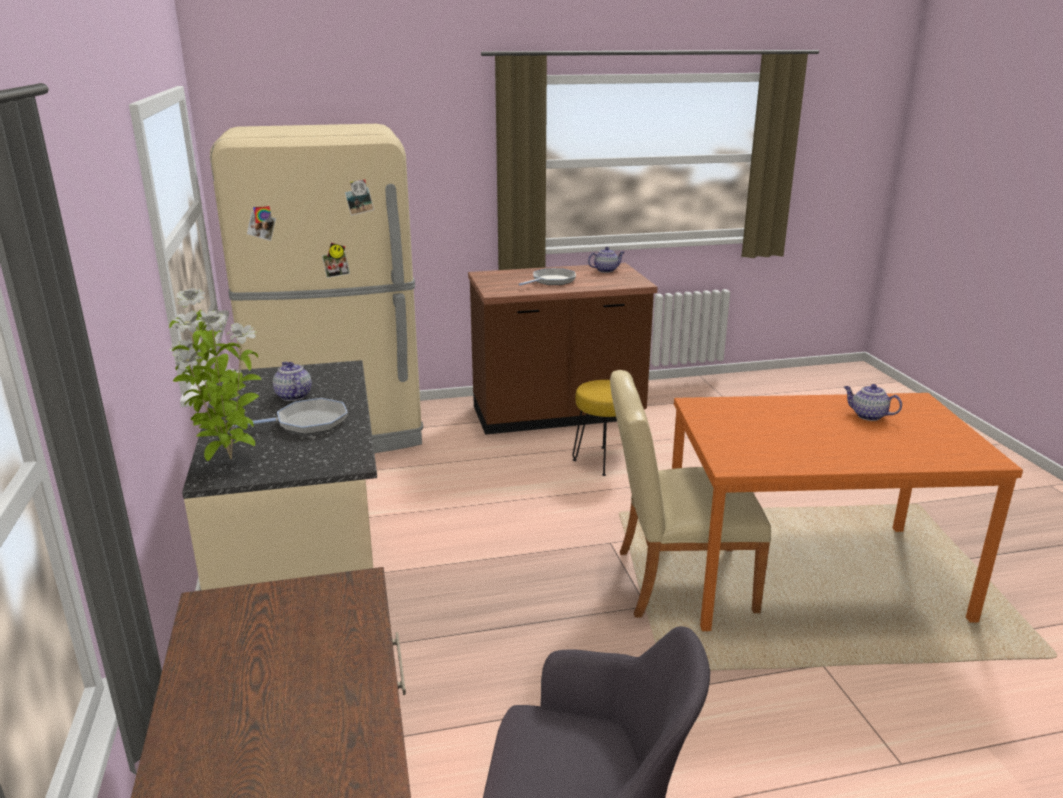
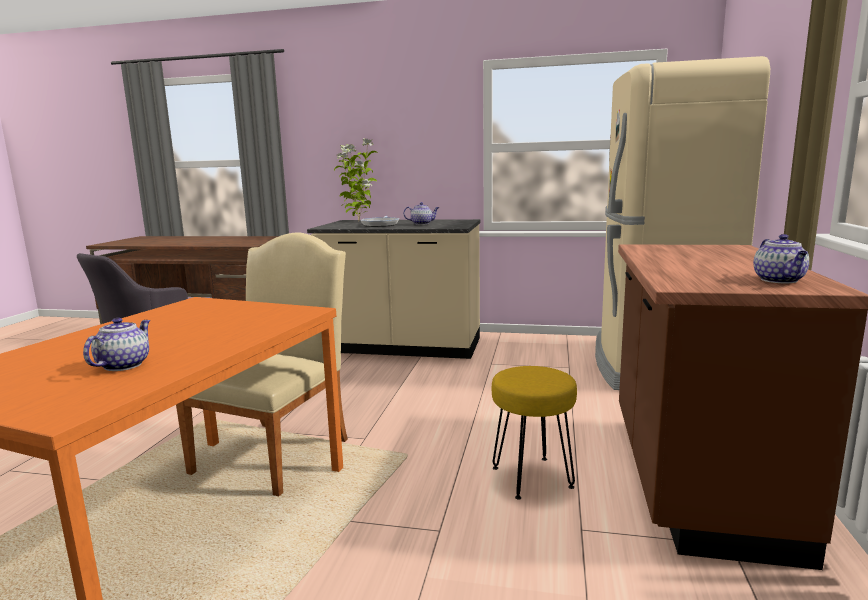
camera: 115 degrees right, 10 degrees down
(552, 281) = (695, 260): frying pan -> none
(868, 416) = (124, 365): teapot -> teapot turned 45 degrees counterclockwise

